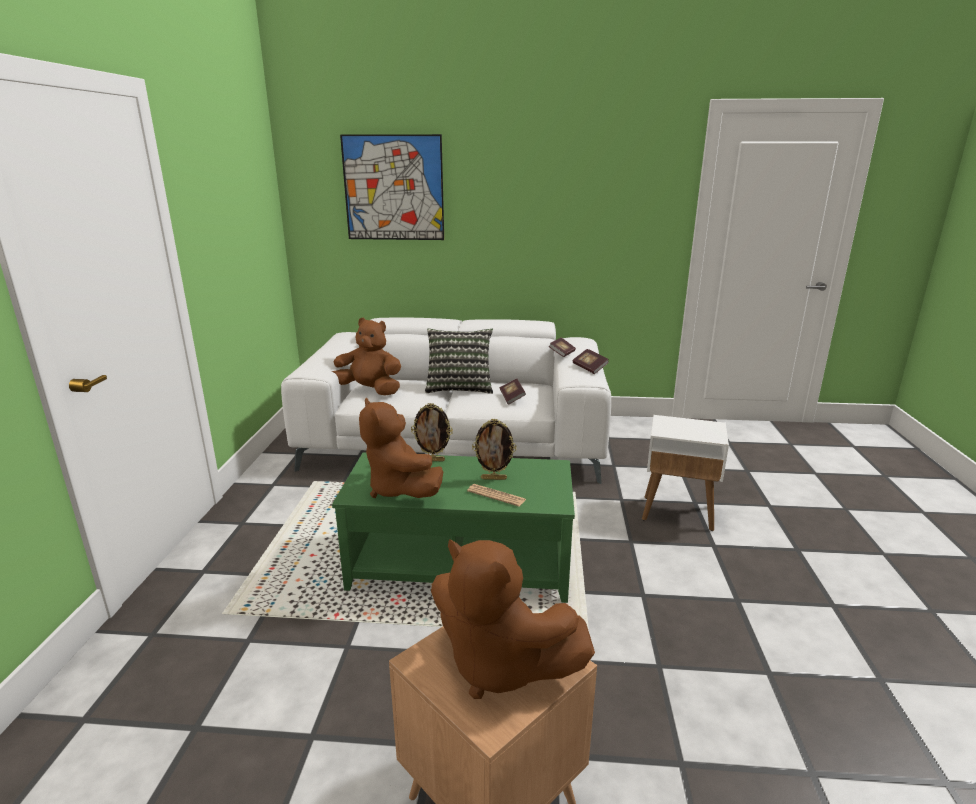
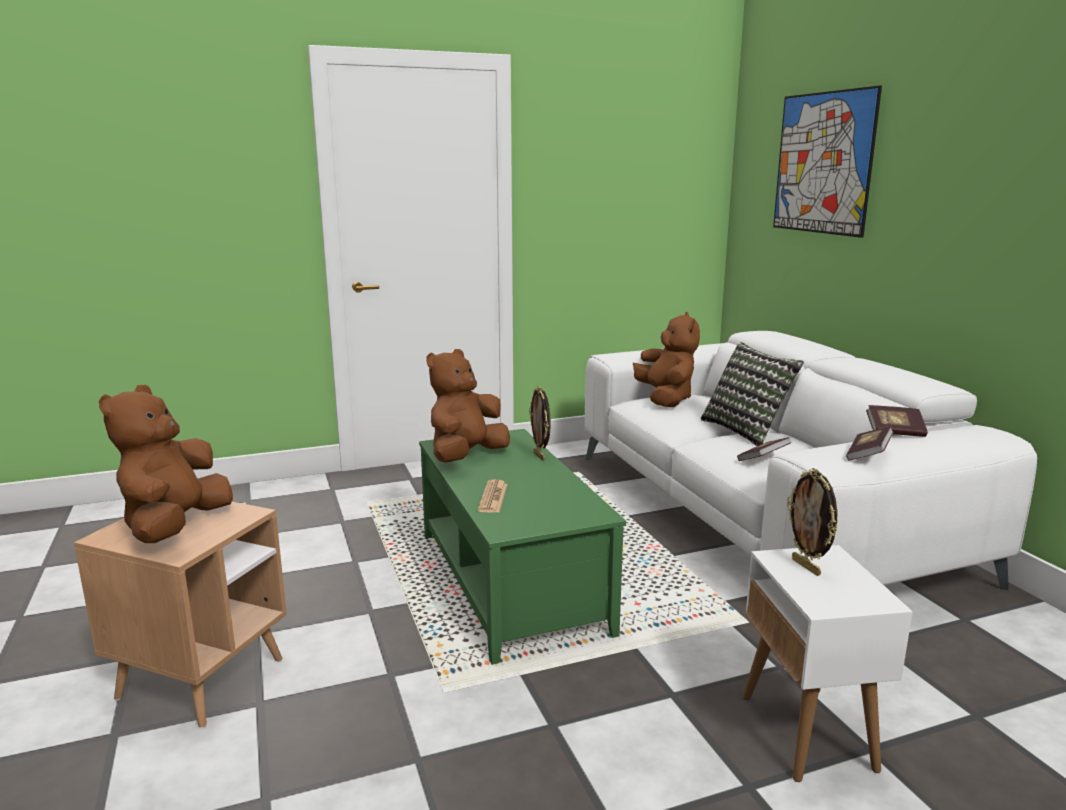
camera: 65 degrees right, 5 degrees down
(494, 478) = (530, 489): picture frame -> picture frame (807, 567)

